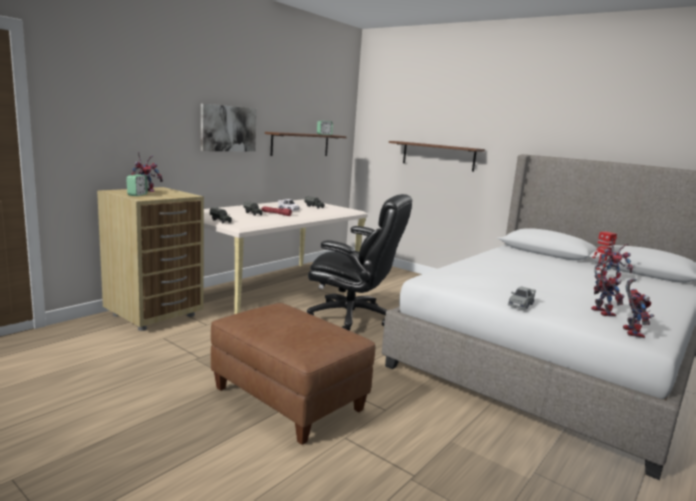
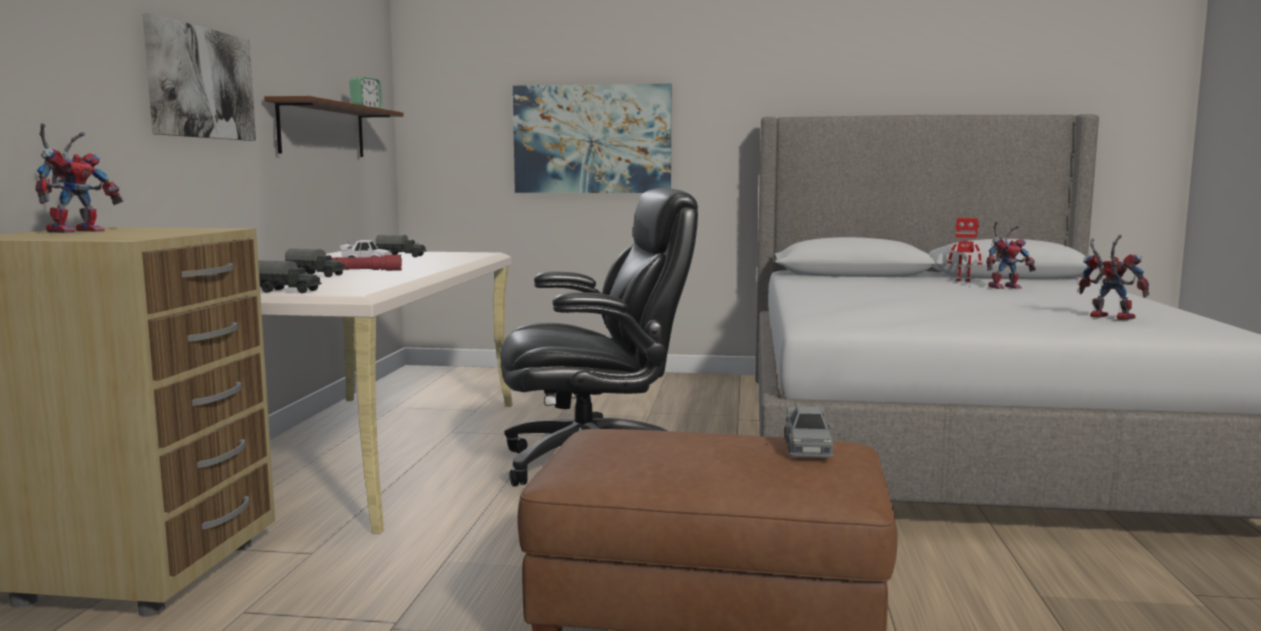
camera: 30 degrees left, 5 degrees down
(137, 195) = (86, 236): alarm clock -> none
(438, 156) = (592, 139): brown shelf -> picture
(520, 304) = (1017, 327): grey toy car -> grey toy car (808, 448)
(630, 331) = (1195, 329): toy robot -> none

